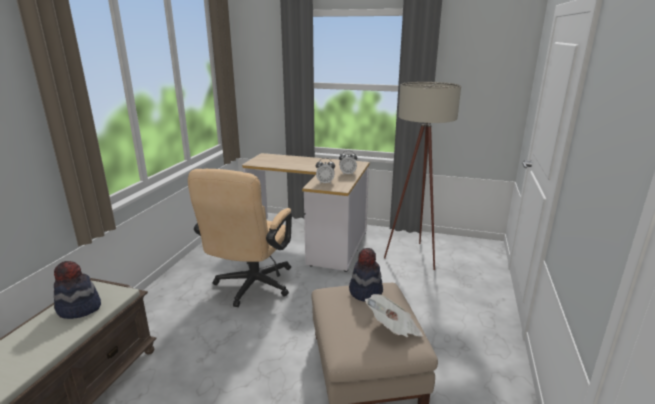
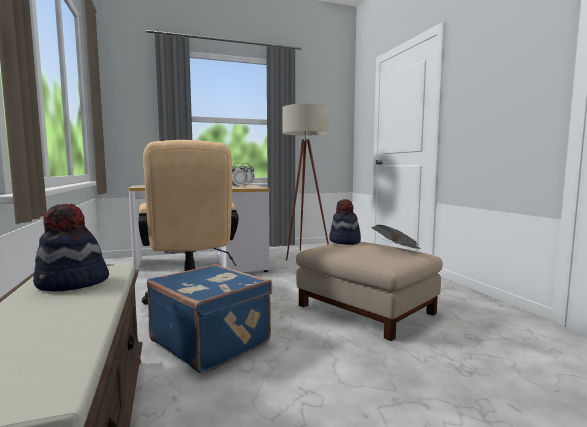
camera: 35 degrees left, 15 degrees down
(210, 350) = (212, 341): none -> blue suitcase

